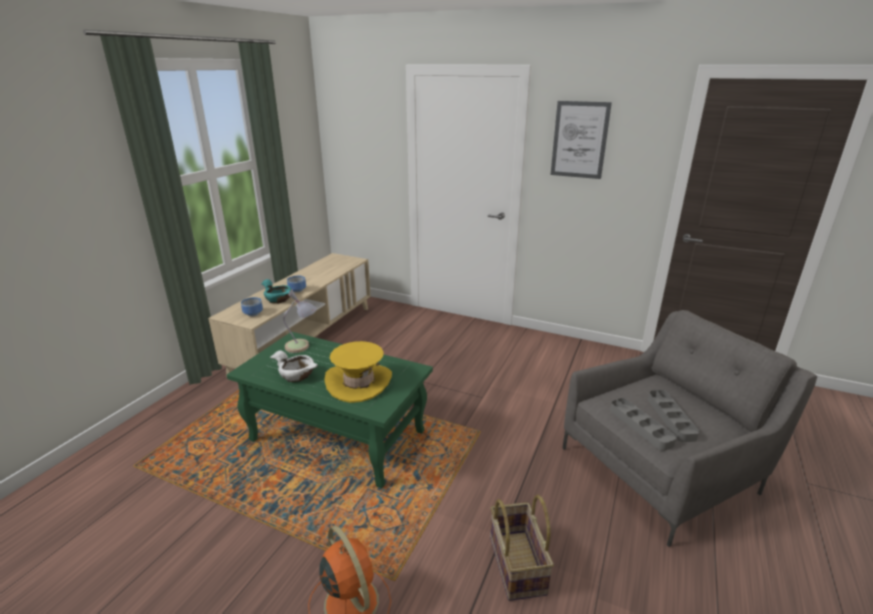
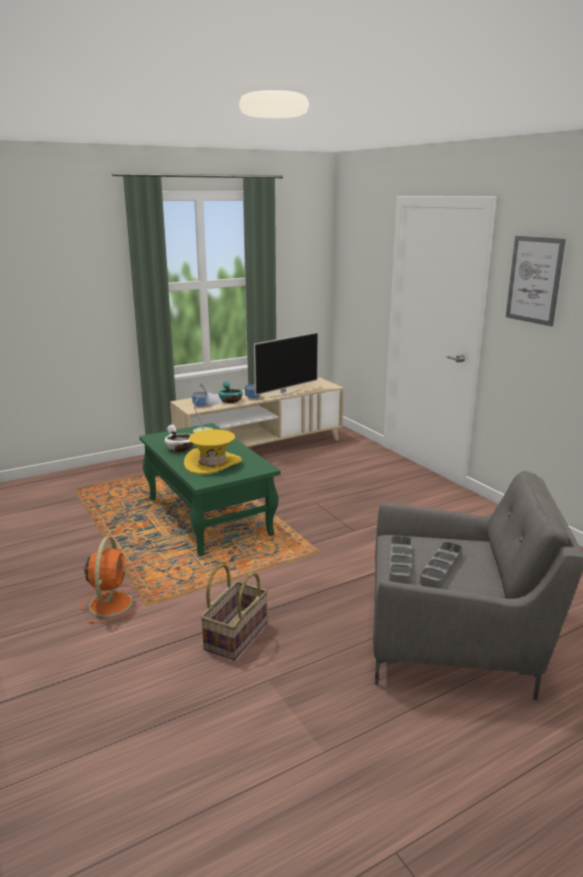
camera: 35 degrees right, 5 degrees down
(323, 278) = (285, 393): none -> television

